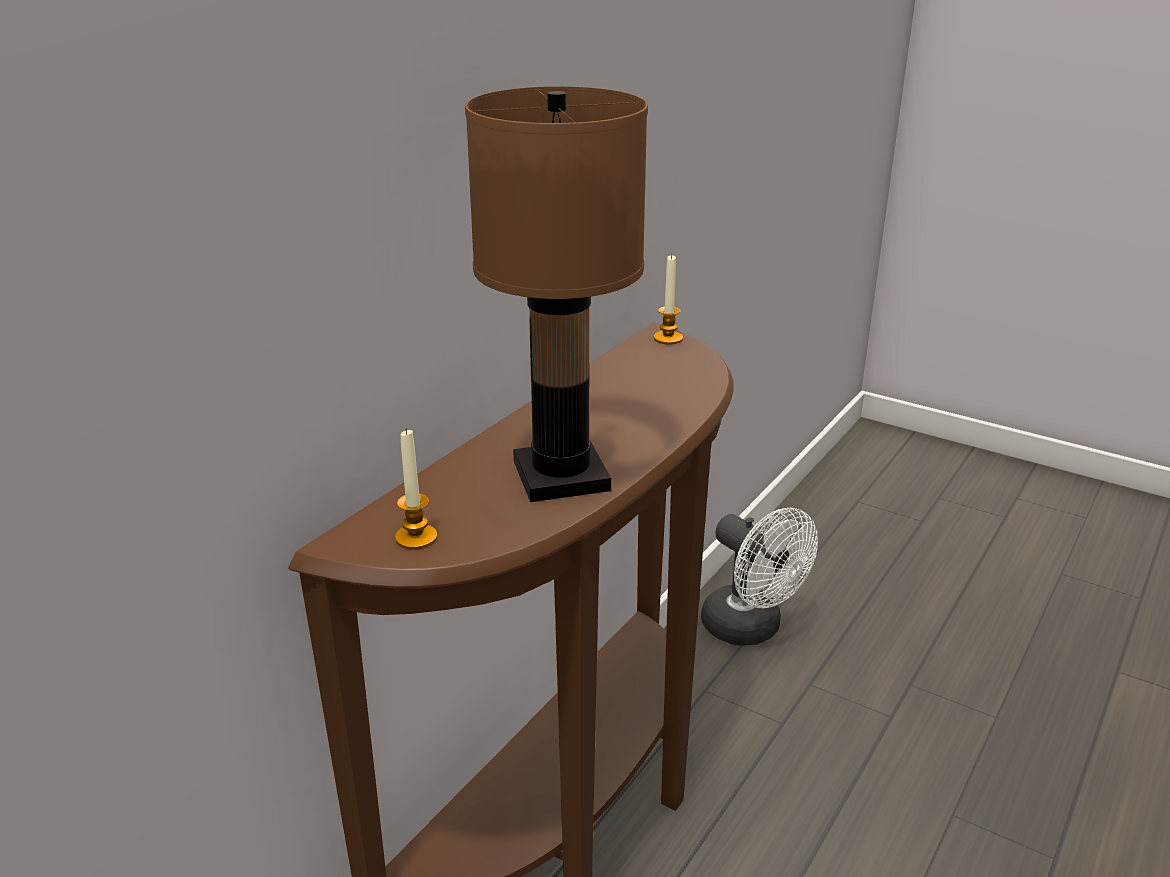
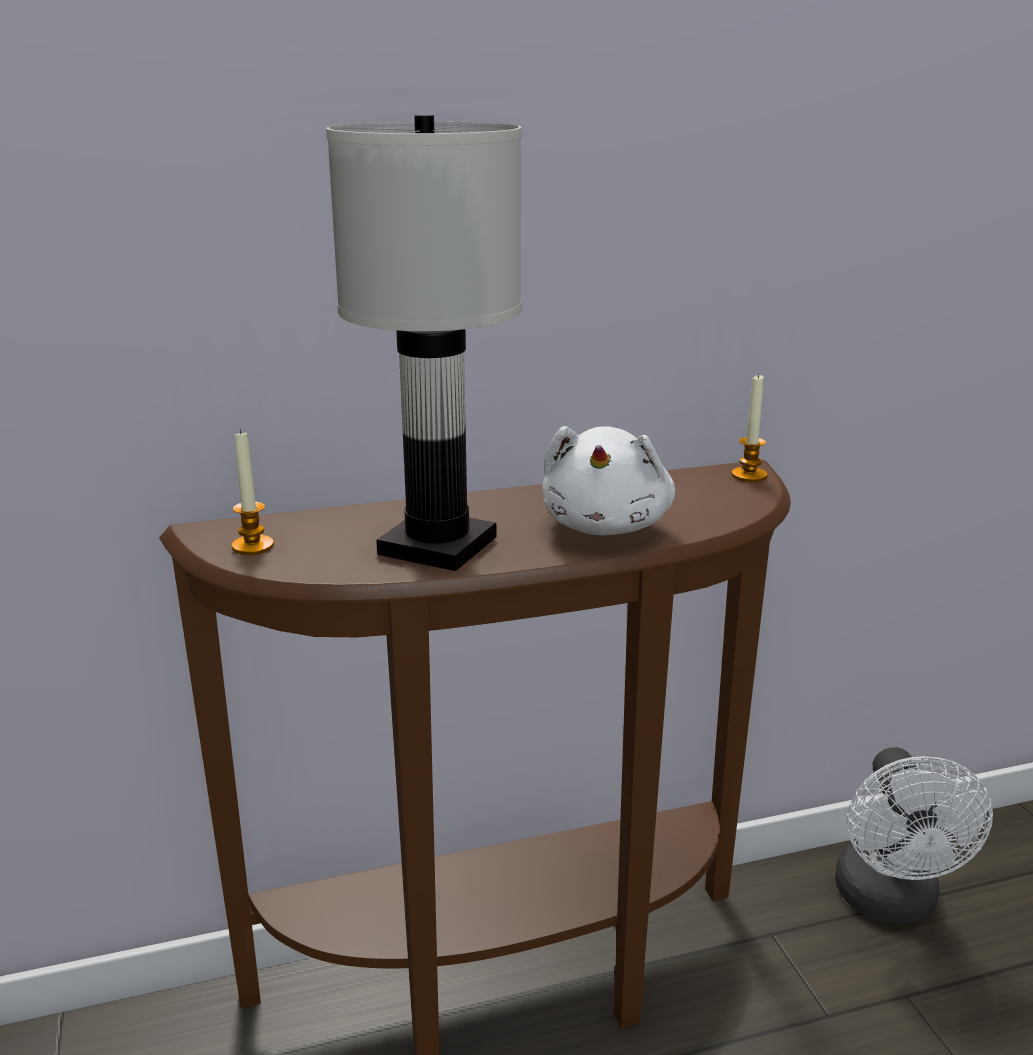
camera: 40 degrees right, 5 degrees down
(559, 475) = (437, 545): brown table lamp -> white table lamp
(647, 413) = (607, 526): none -> white plush toy

